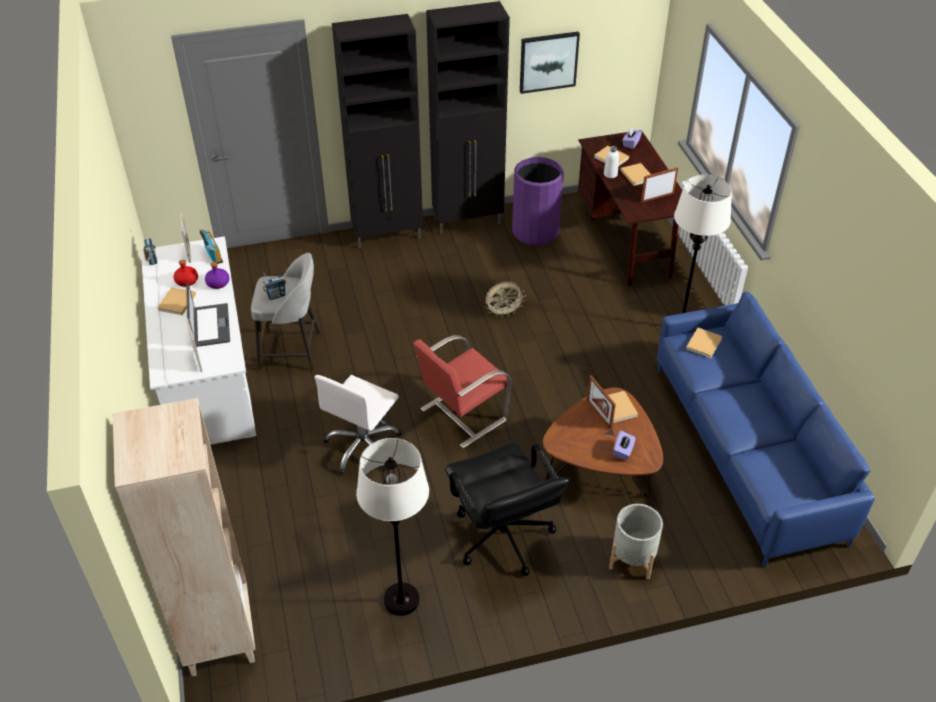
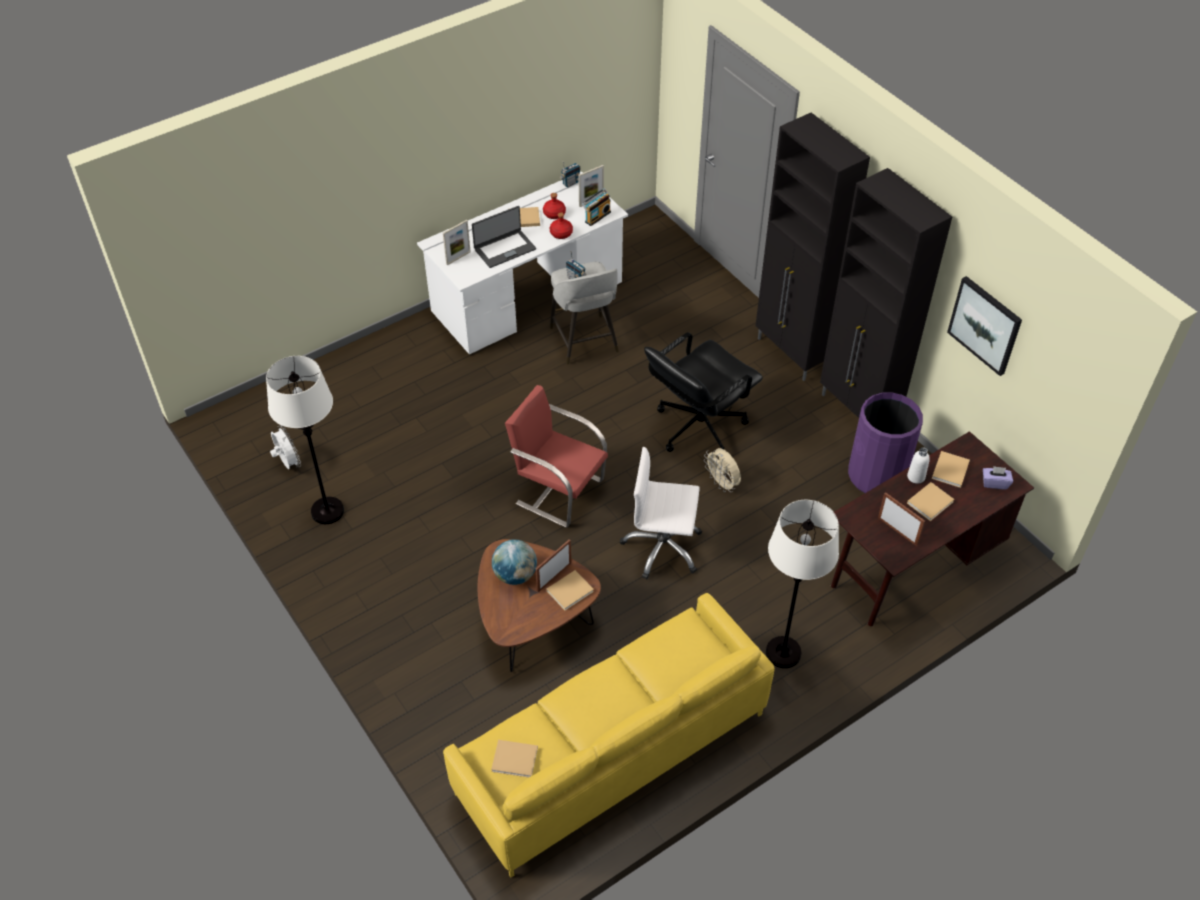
camera: 70 degrees right, 5 degrees up
(218, 283) = (561, 233): purple bottle -> red bottle
(219, 635) = (260, 408): beige bookcase -> none
(316, 623) = (288, 463): none -> white fan
(363, 447) = (487, 431): white office chair -> white office chair (662, 548)
(502, 537) = (418, 564): black office chair -> black office chair (698, 427)
(587, 439) = (515, 575): none -> globe
(623, 451) = (510, 608): purple tissue box -> none
(633, 558) = (428, 674): grey planter -> none
(704, 343) = (692, 643): beige book -> beige book (516, 760)
(744, 452) = (610, 751): blue sofa -> yellow sofa

